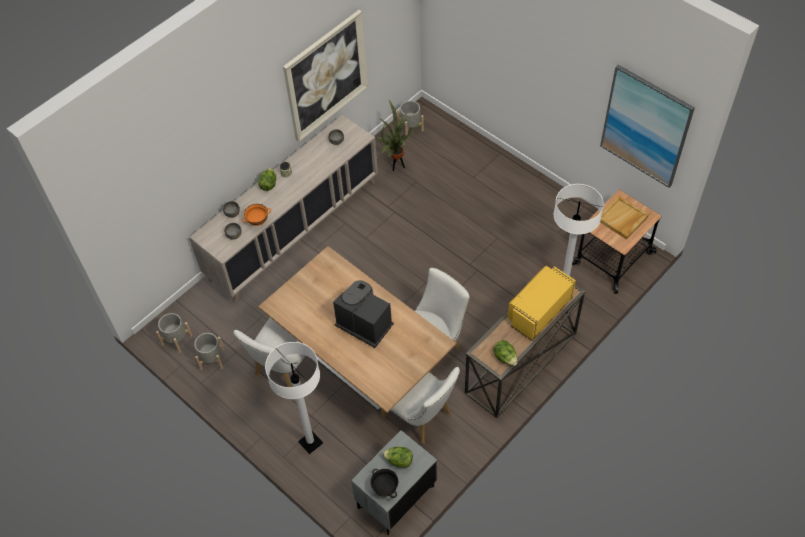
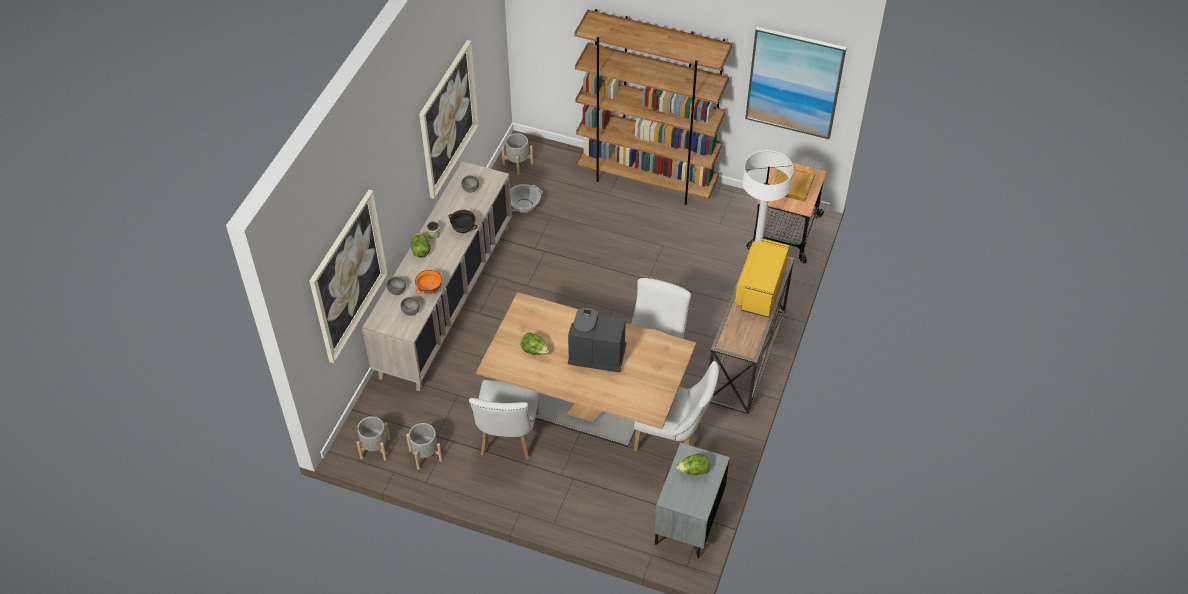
camera: 25 degrees left, 5 degrees down
(172, 192) = (348, 276): none -> picture
(310, 442) = (574, 500): white floor lamp -> none
(384, 488) = (693, 500): black bowl -> black bowl (463, 230)
(397, 166) = (524, 205): potted plant -> cooking pot
(505, 358) = (750, 341): lettuce -> lettuce (534, 351)
(513, 173) = (647, 180): none -> brown bookcase

